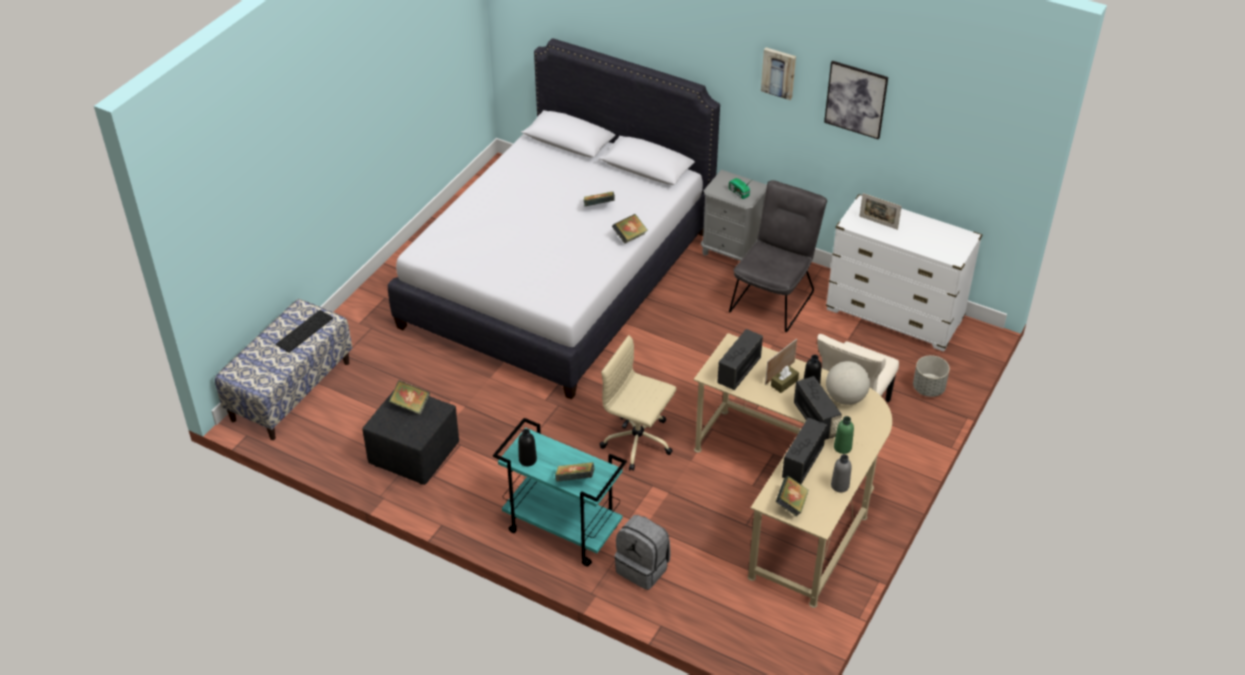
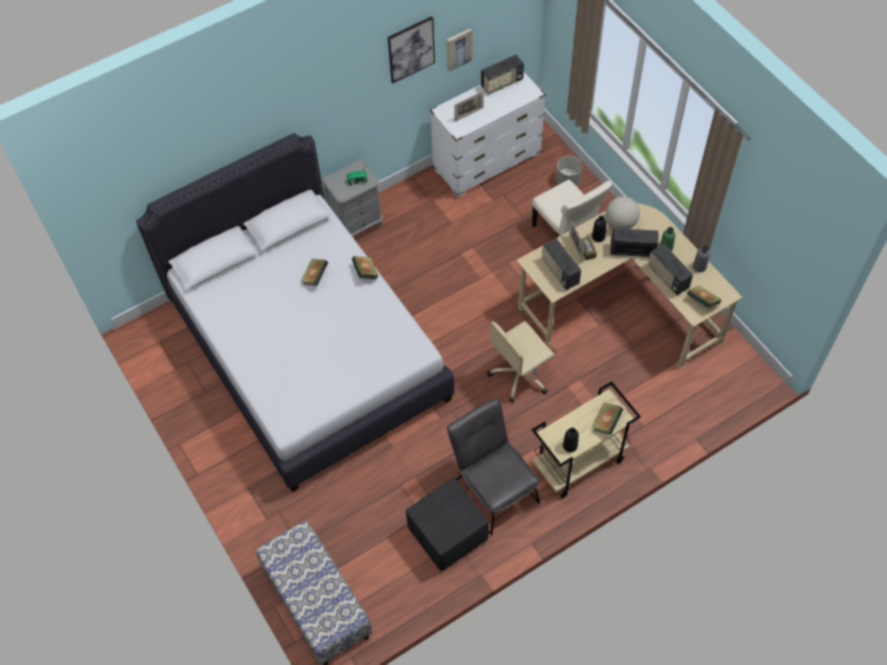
camera: 60 degrees left, 15 degrees up
(304, 330) = (301, 558): keyboard -> none
(410, 405) = (436, 509): book -> none
(561, 530) = (578, 463): turquoise cart -> beige cart
(643, 568) = (640, 426): grey backpack -> none
(774, 298) = (424, 222): grey chair -> grey chair (492, 488)
(779, 72) = (348, 77): picture -> picture (458, 48)
(944, 231) = (502, 83): none -> radio

